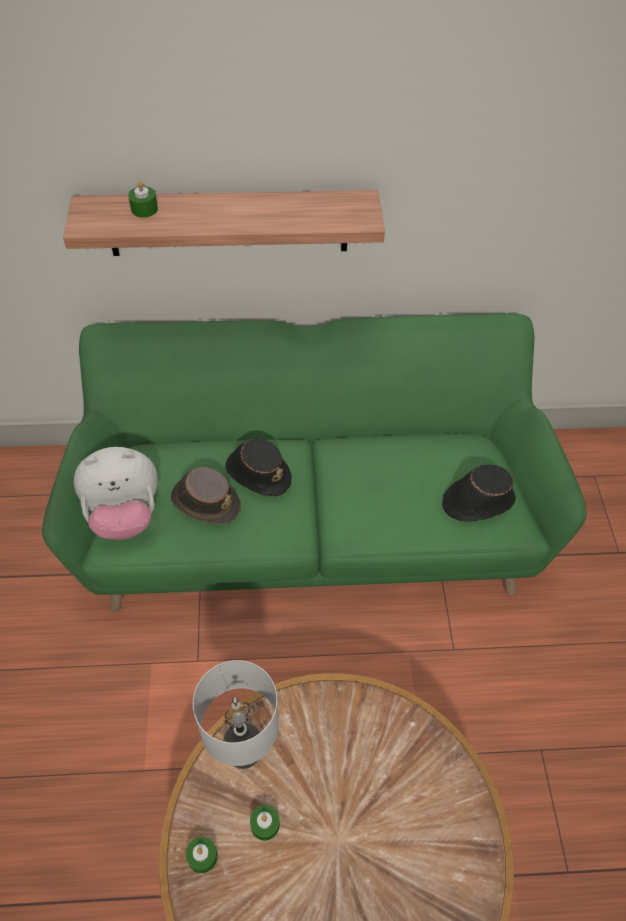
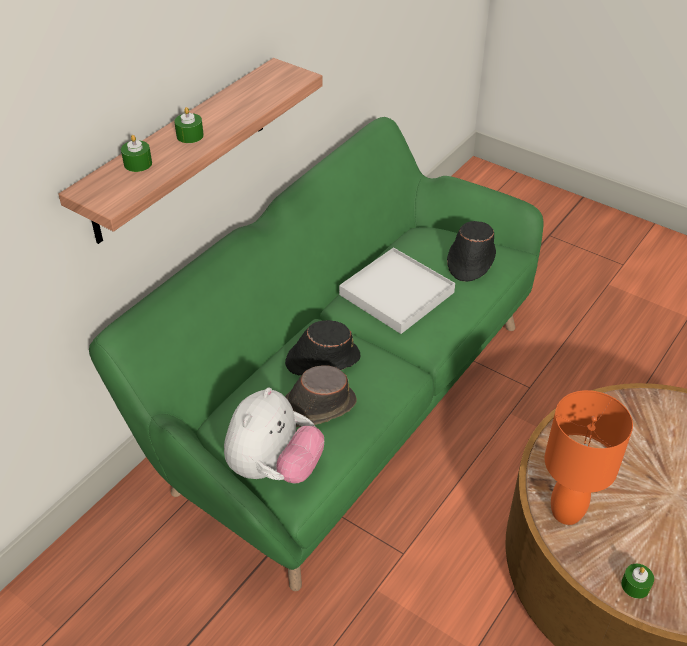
camera: 50 degrees left, 10 degrees down
(244, 751) = (565, 512): grey table lamp -> orange table lamp
(265, 825) = (635, 531): green candle -> green candle (190, 135)
(381, 474) = (397, 293): none -> white tray

